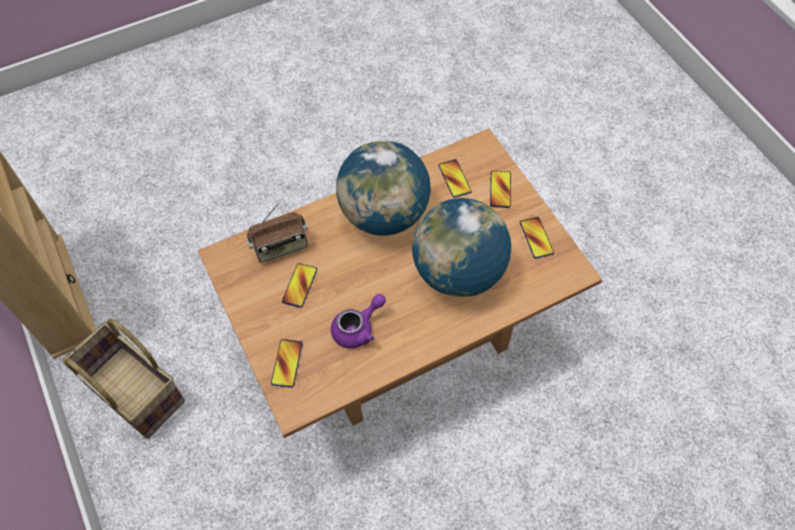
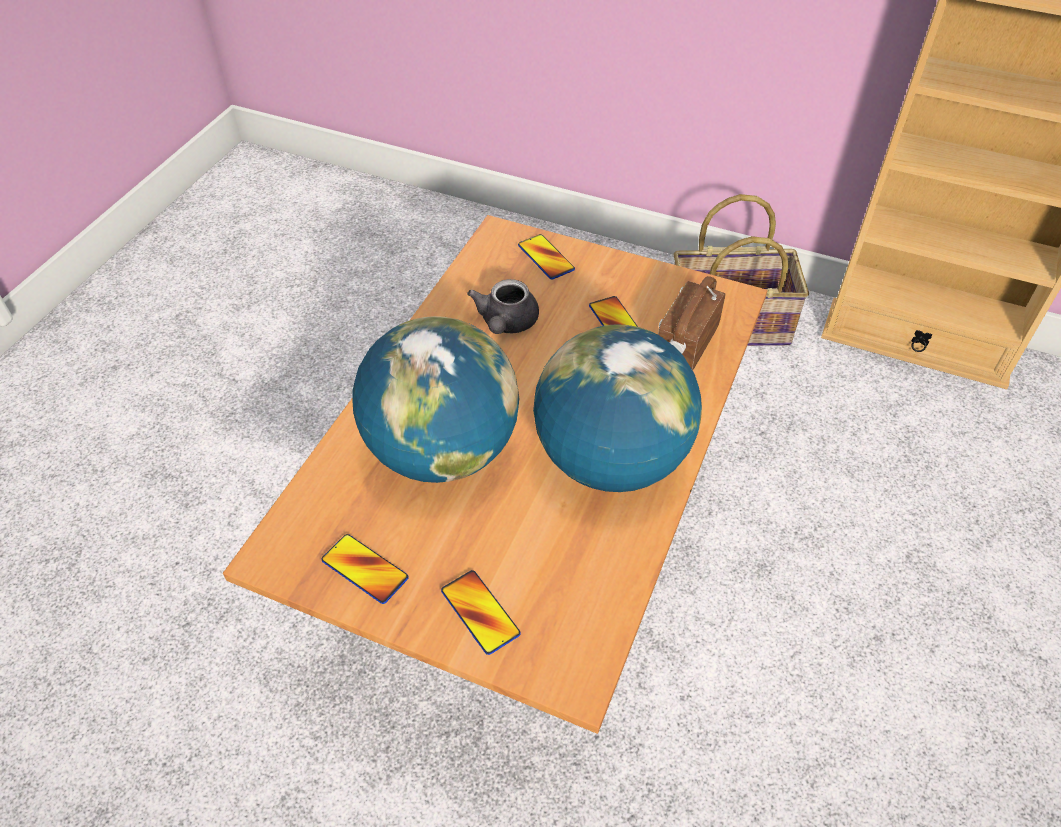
camera: 140 degrees right, 10 degrees down
(358, 328) = (506, 324): purple teapot -> grey teapot
(454, 179) = (566, 580): phone -> none

